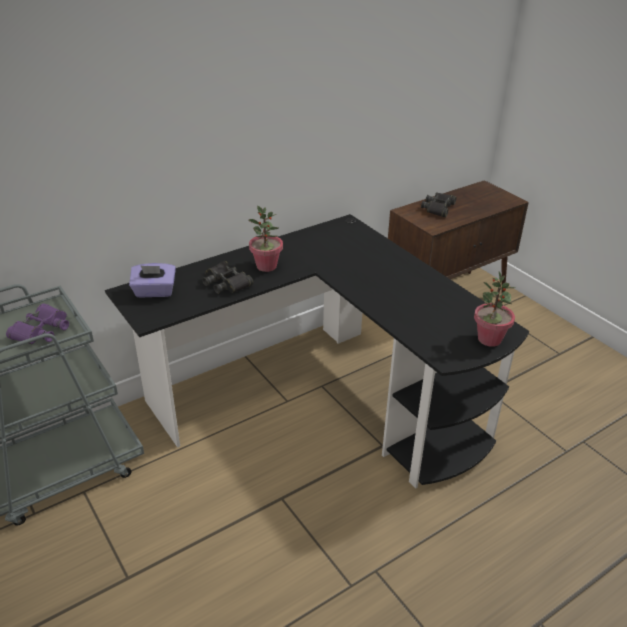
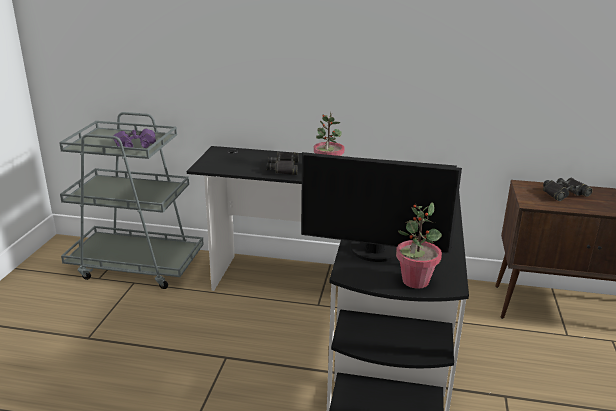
camera: 45 degrees right, 10 degrees down
(154, 292) = (233, 156): purple tissue box -> none
(430, 330) = (374, 252): none -> monitor

